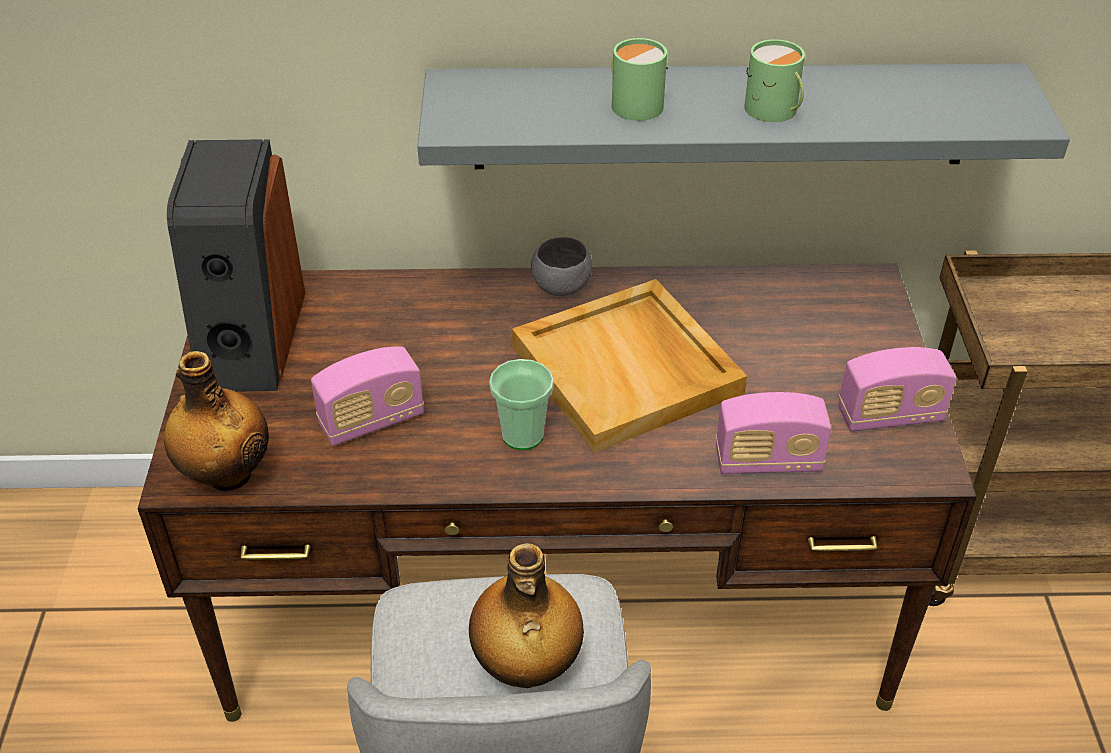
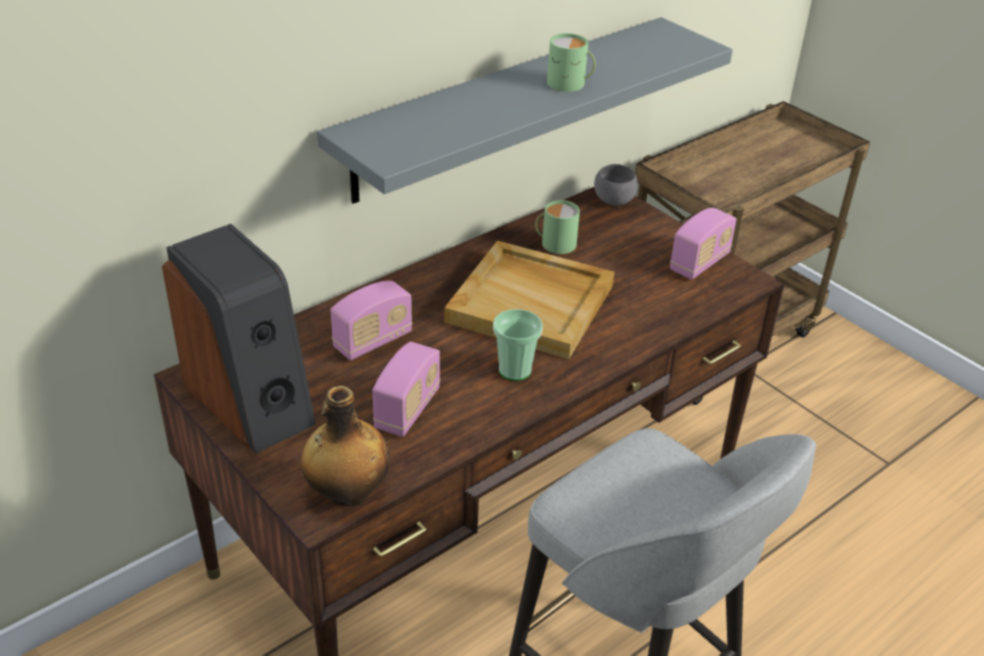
camera: 40 degrees left, 5 degrees down
(525, 667) = (671, 495): bottle -> none
(561, 286) = (431, 273): grey bowl -> grey bowl (613, 200)
(633, 104) = (484, 107): green mug -> green mug (555, 243)
(768, 461) = (667, 316): radio -> radio (373, 341)

